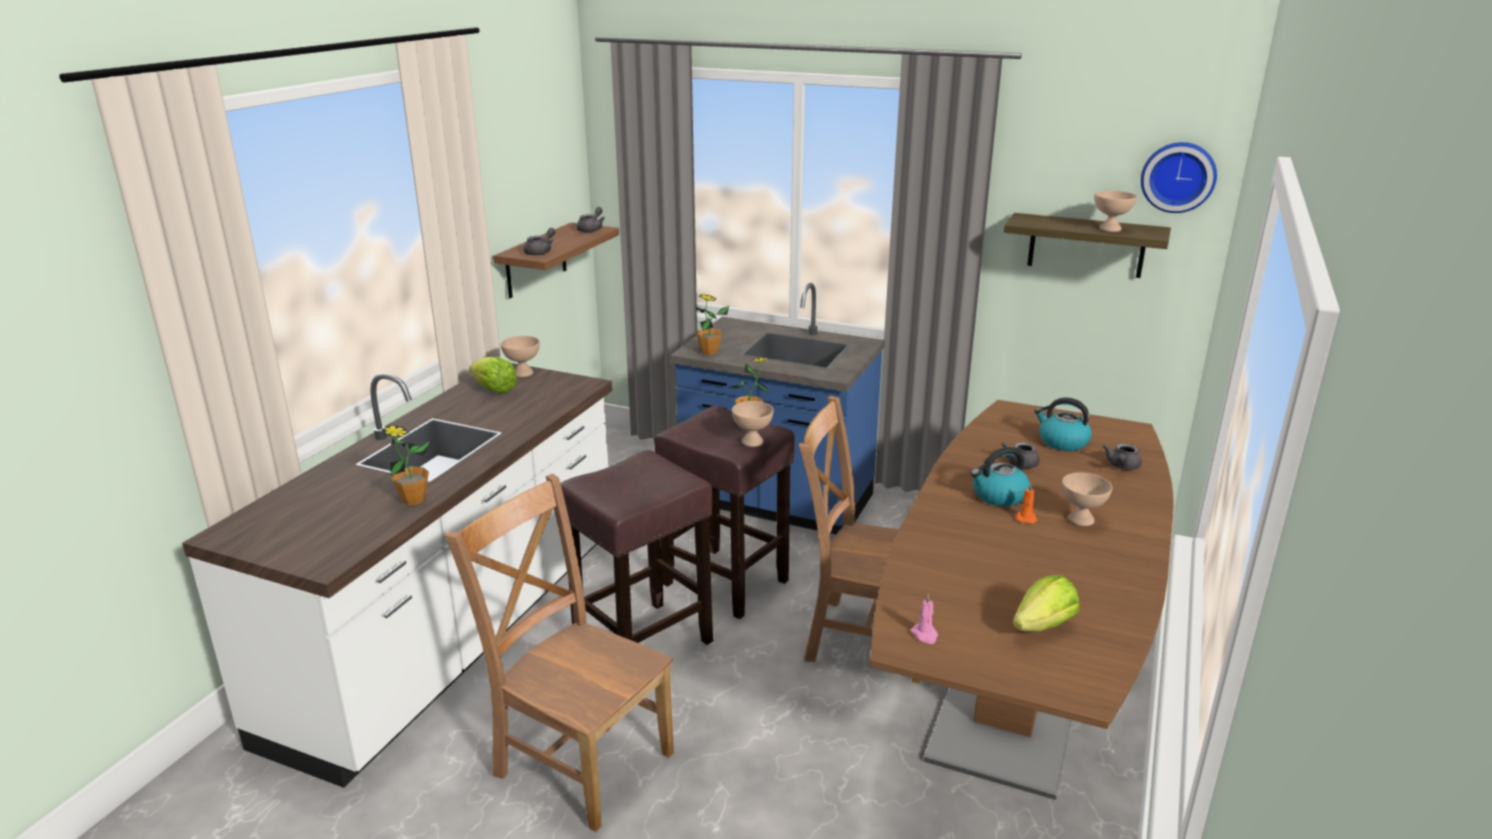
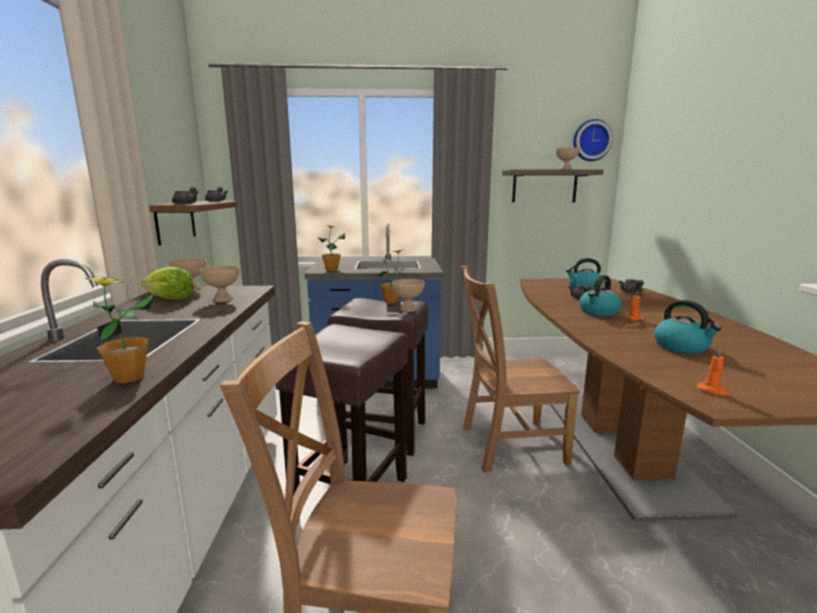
camera: 25 degrees left, 10 degrees down
(925, 635) = (713, 390): pink candle -> orange candle
(1002, 576) = (682, 347): none -> kettle
(1043, 626) = (762, 367): lettuce -> none
(1082, 519) = (661, 314): beige bowl -> beige bowl (223, 299)

